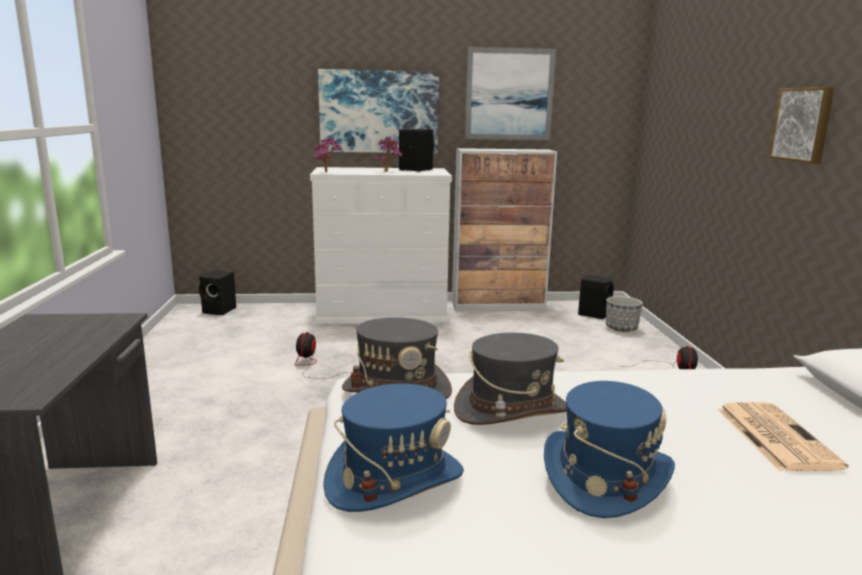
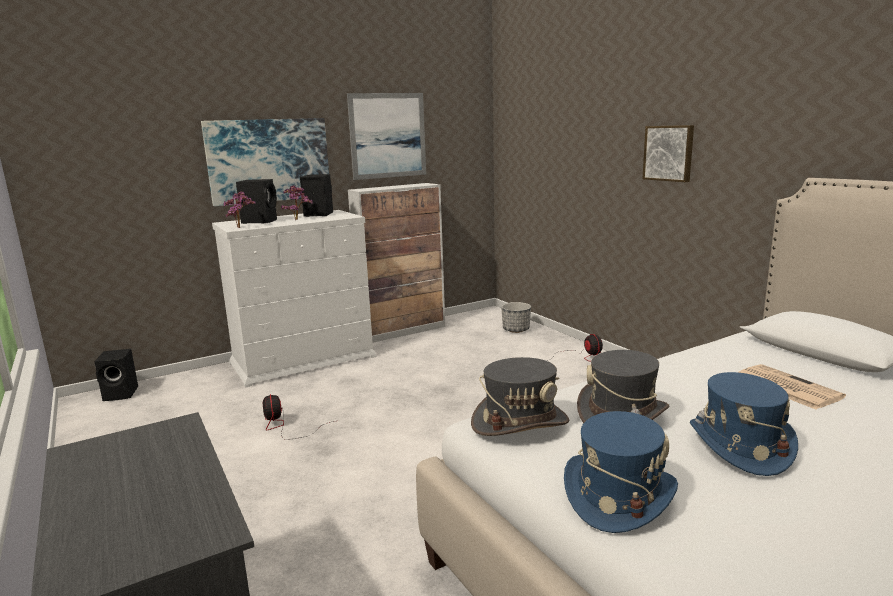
camera: 25 degrees left, 0 degrees up
(594, 314) = (485, 321): black speaker -> black speaker (260, 221)

